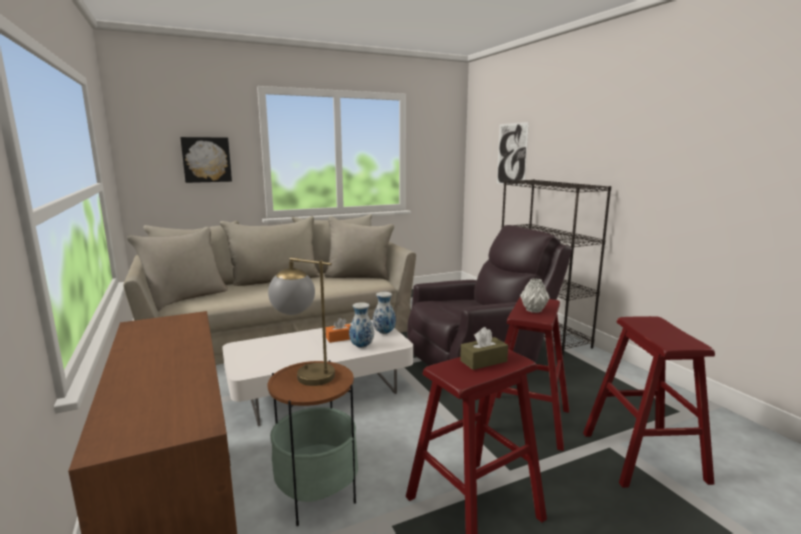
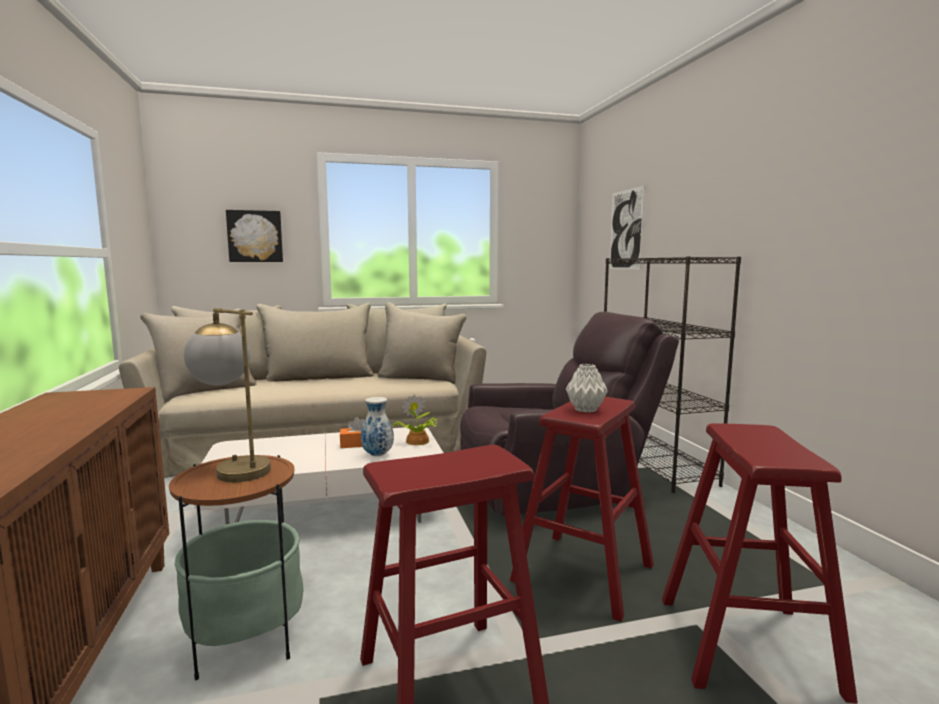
camera: 10 degrees right, 5 degrees down
(384, 333) = (416, 441): vase -> potted plant
(483, 361) = (455, 462): brown tissue box -> none

